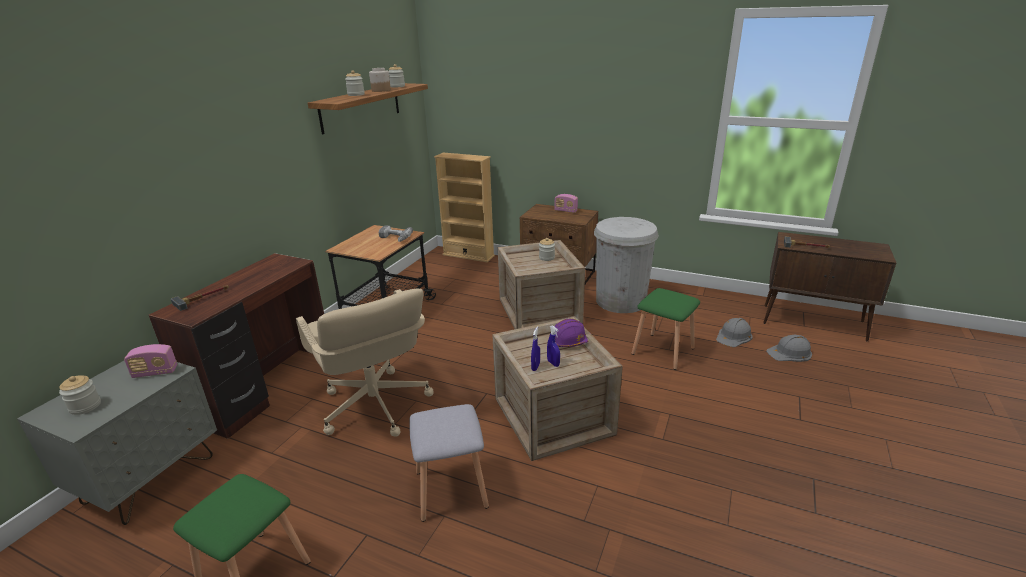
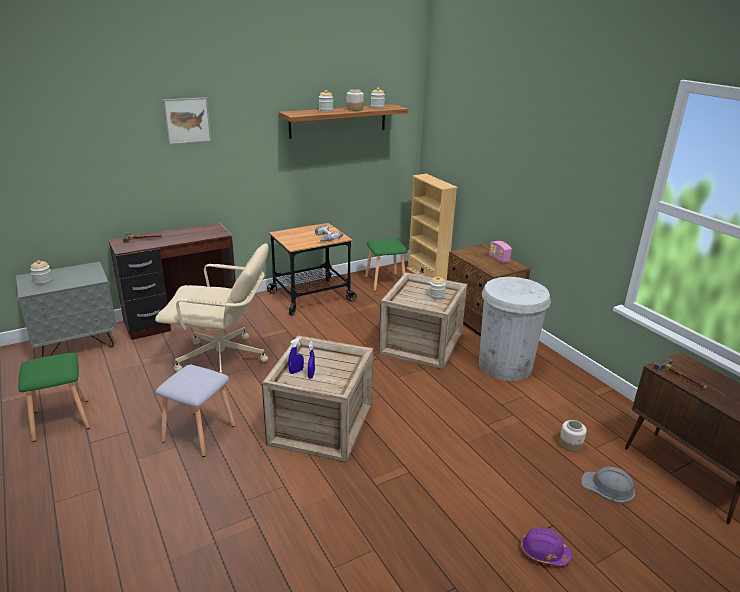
camera: 35 degrees right, 0 degrees up
(155, 372) = (89, 276): radio -> none
(214, 126) = (187, 120): none -> picture
(375, 406) = (222, 360): beige office chair -> beige office chair turned 90 degrees counterclockwise
(569, 341) = (347, 366): purple hard hat -> purple hard hat (544, 553)
(664, 351) = (480, 424): green stool -> green stool (385, 282)
(734, 336) = (571, 444): grey hard hat -> jar

